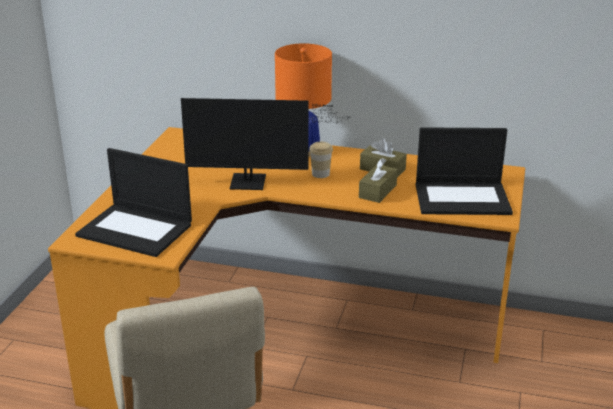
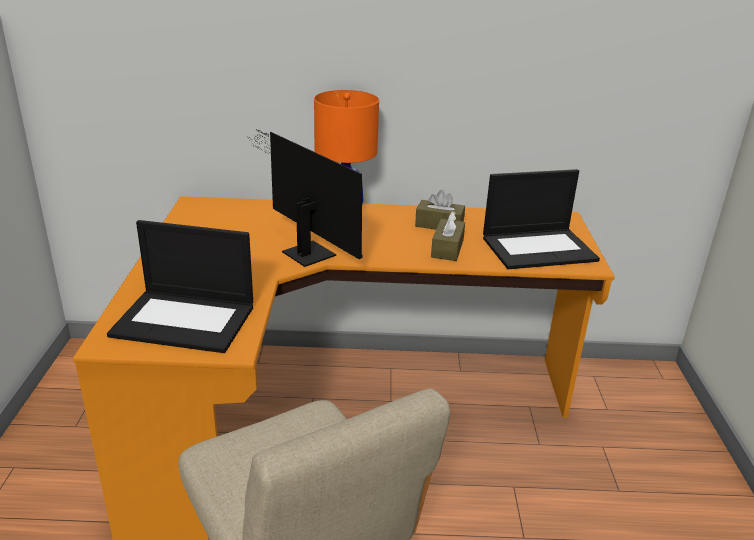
camera: 15 degrees left, 0 degrees up
(254, 183) = (306, 250): monitor -> monitor turned 120 degrees counterclockwise
(320, 174) = (376, 234): cup -> none

